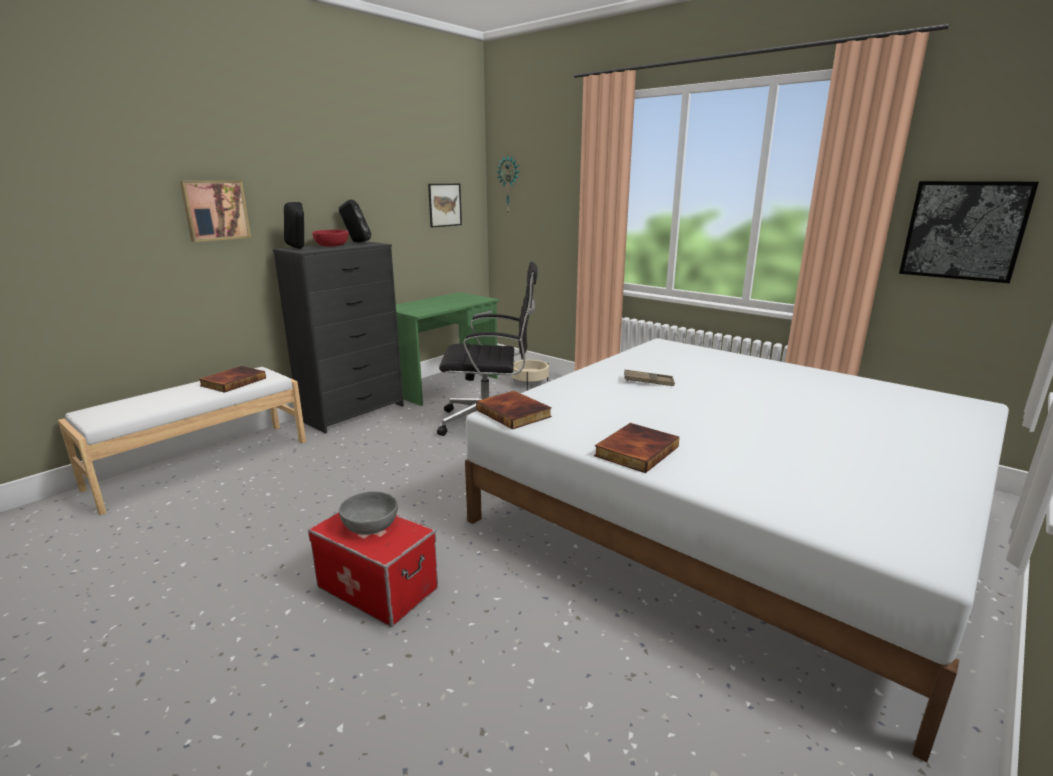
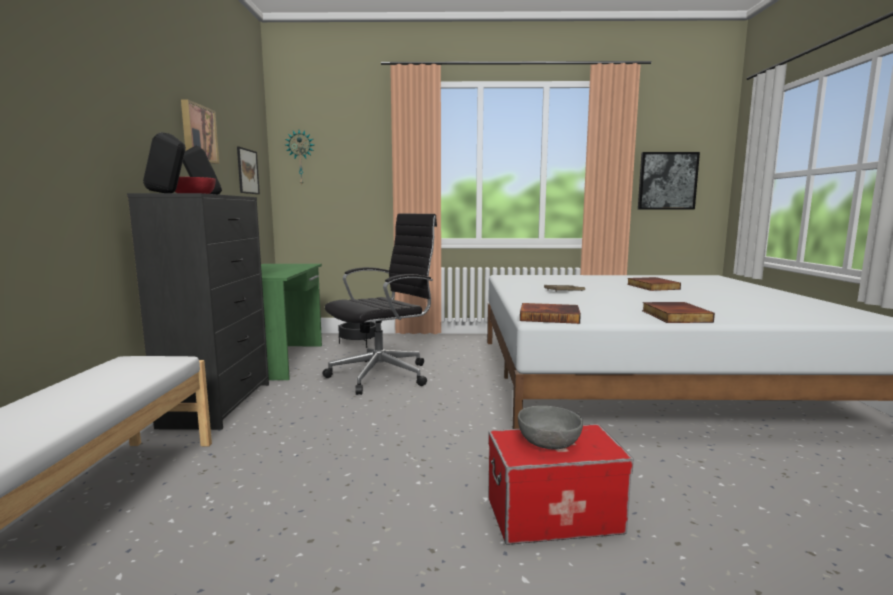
camera: 40 degrees left, 10 degrees down
(215, 210) = (63, 128): picture -> picture (198, 133)
(233, 381) = (120, 374): book -> book (651, 287)
(529, 383) = (358, 343): beige planter -> black planter

